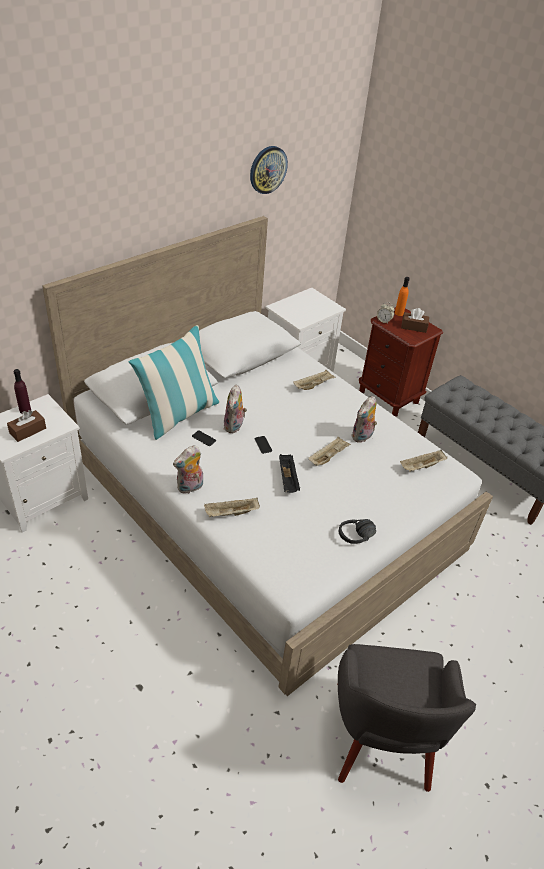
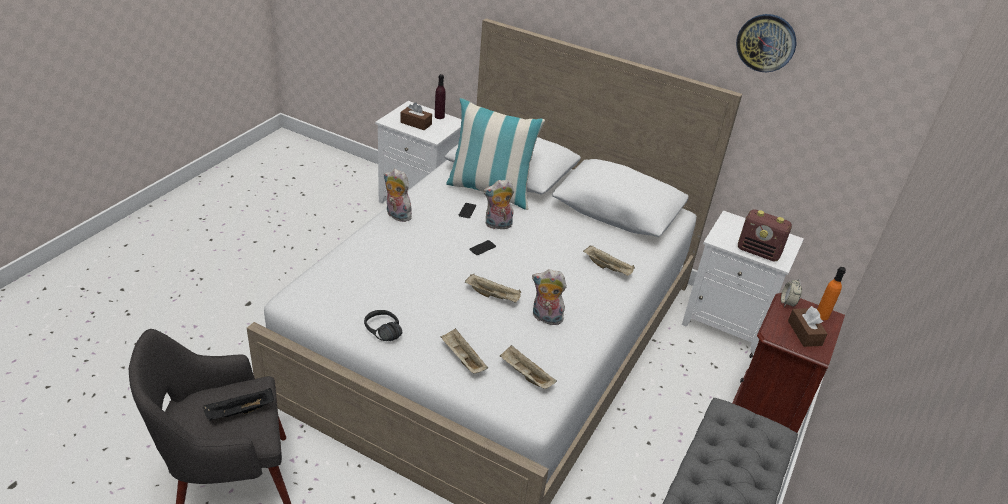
camera: 70 degrees right, 5 degrees down
(231, 514) = (375, 245): beige tray -> beige tray (462, 359)
(288, 480) = (441, 273): black tray -> black tray (239, 412)
(320, 311) = (759, 252): none -> radio

